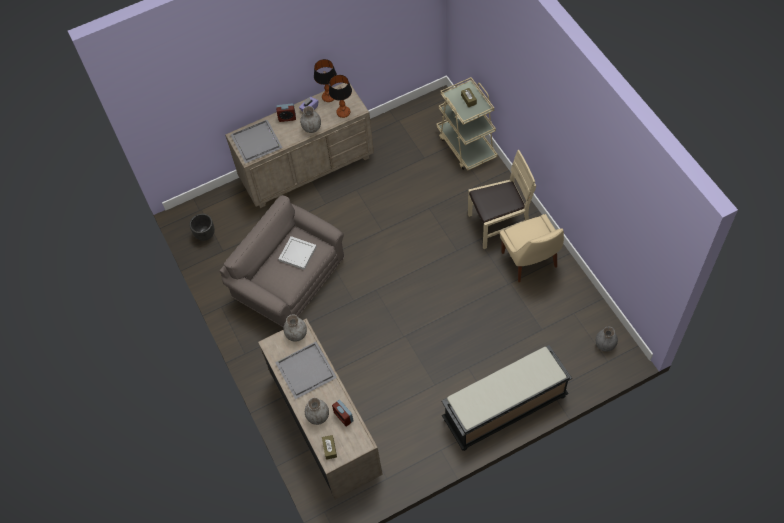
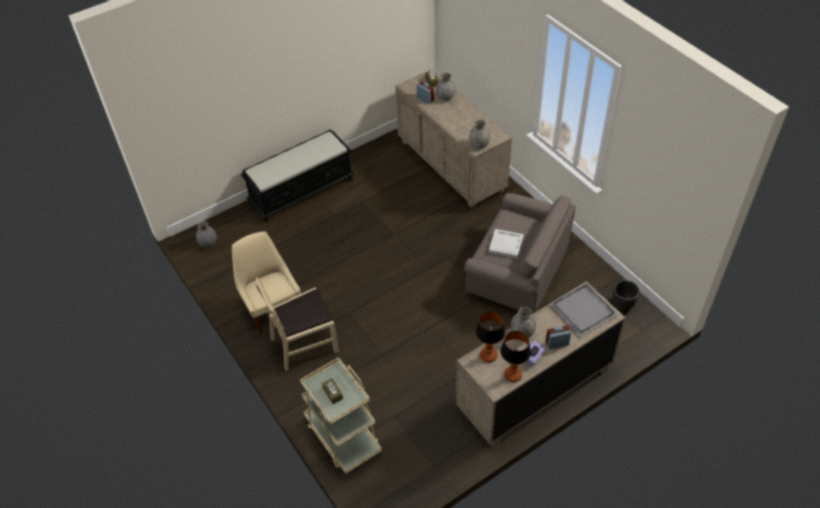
camera: 170 degrees right, 10 degrees down
(305, 372) = (463, 122): grey tray -> none

